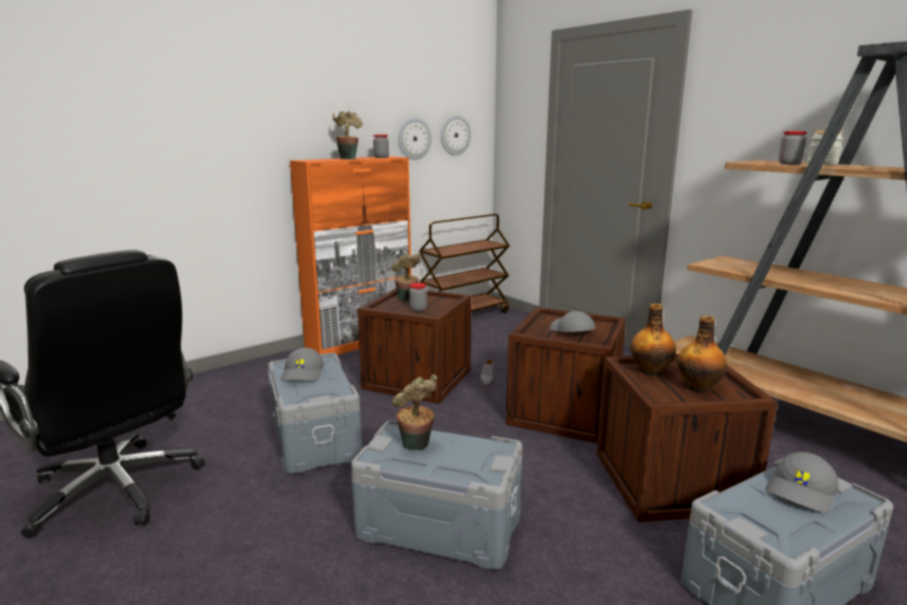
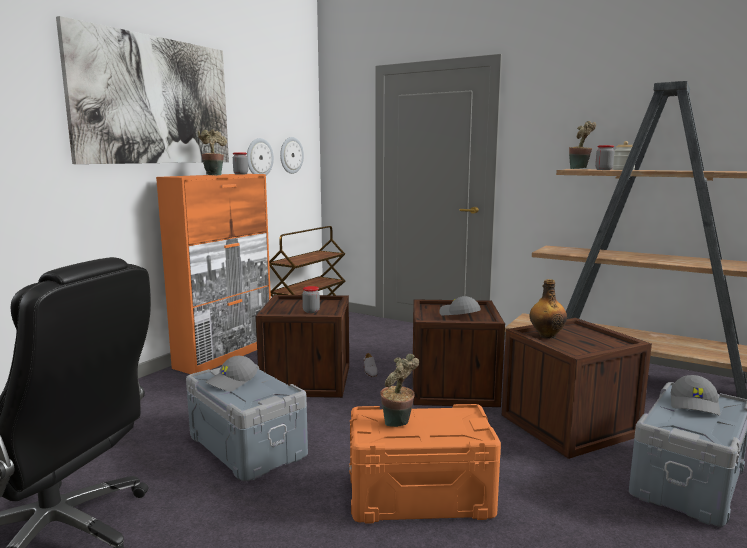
camera: 20 degrees left, 5 degrees down
(290, 83) = (154, 101): none -> picture
(303, 374) = (232, 382): grey cap -> grey cap turned 60 degrees clockwise
(407, 301) = (294, 305): potted plant -> potted plant (579, 169)
(439, 525) = (419, 495): grey storage box -> orange storage box
(699, 387) = (591, 342): bottle -> none

